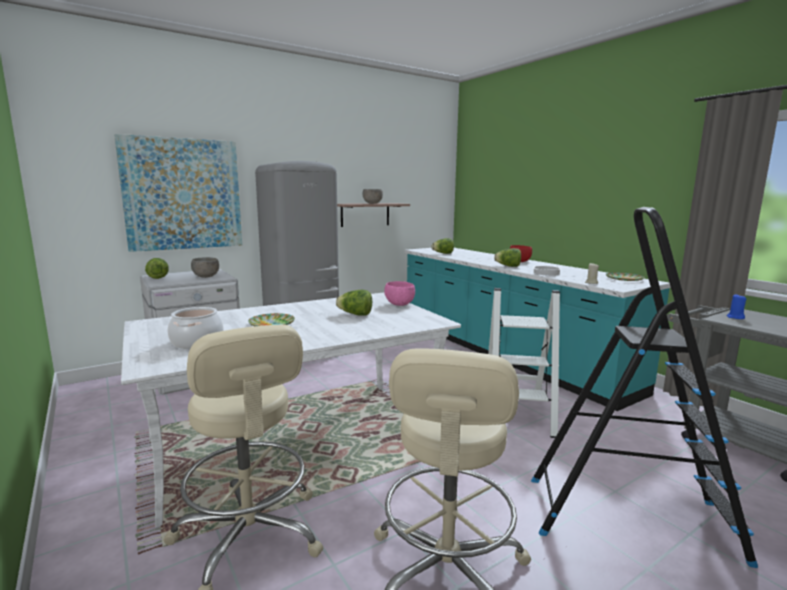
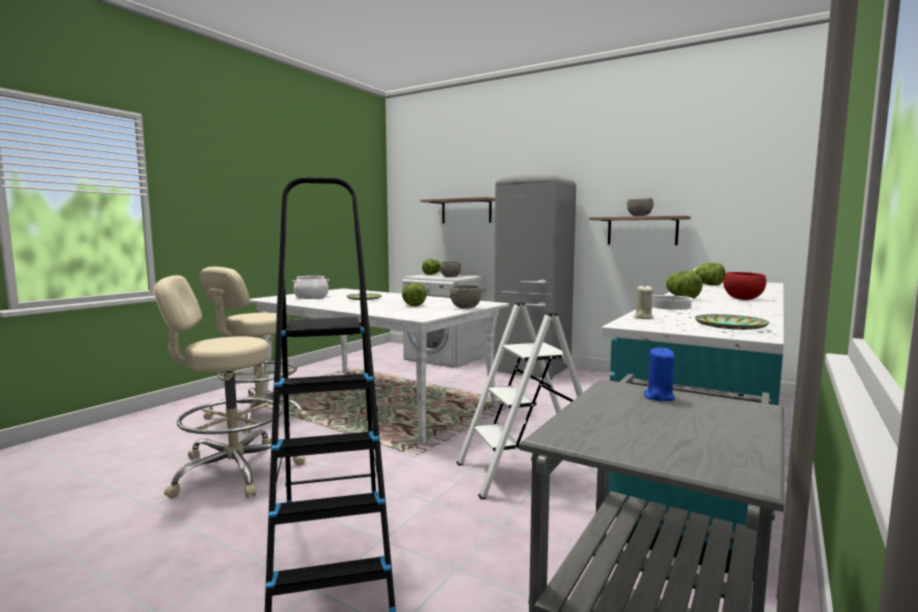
camera: 65 degrees right, 5 degrees down
(183, 194) = (466, 211): picture -> shelf
(399, 304) = (465, 308): pink bowl -> grey bowl

